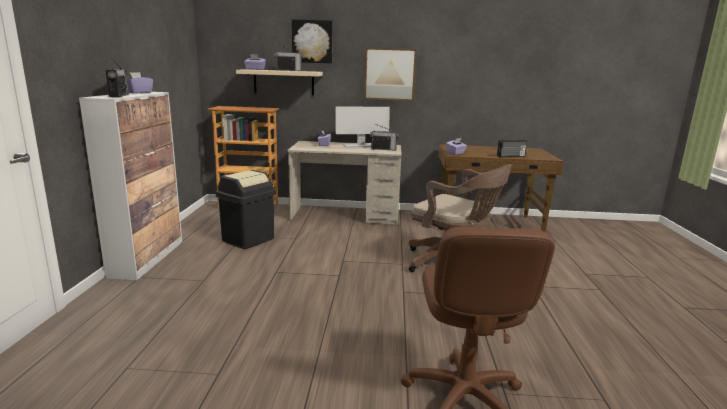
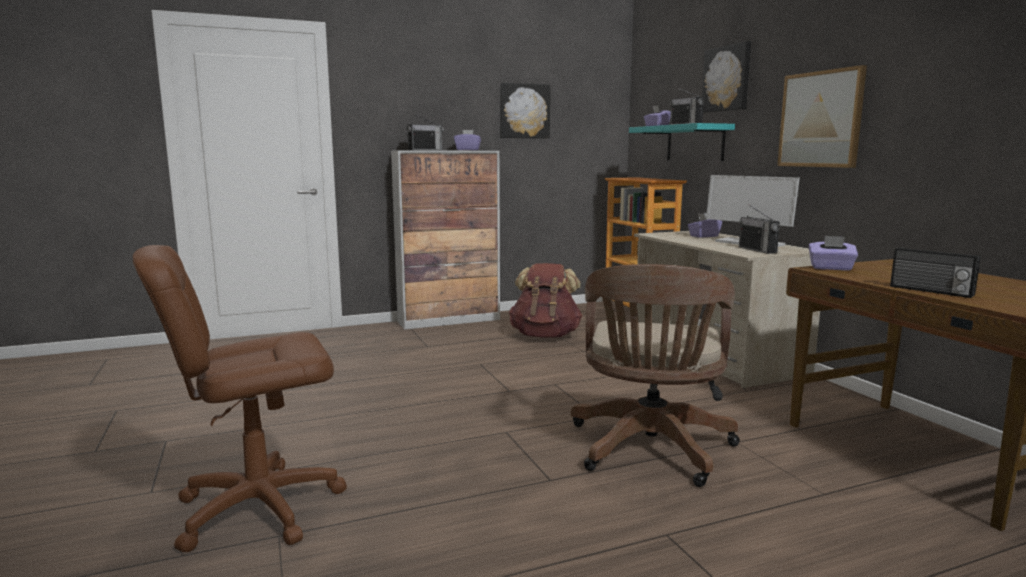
camera: 65 degrees right, 5 degrees down
(152, 52) = (524, 111): none -> picture
(248, 239) = (545, 336): black trash can -> brown backpack
(284, 82) = (695, 143): beige shelf -> turquoise shelf

